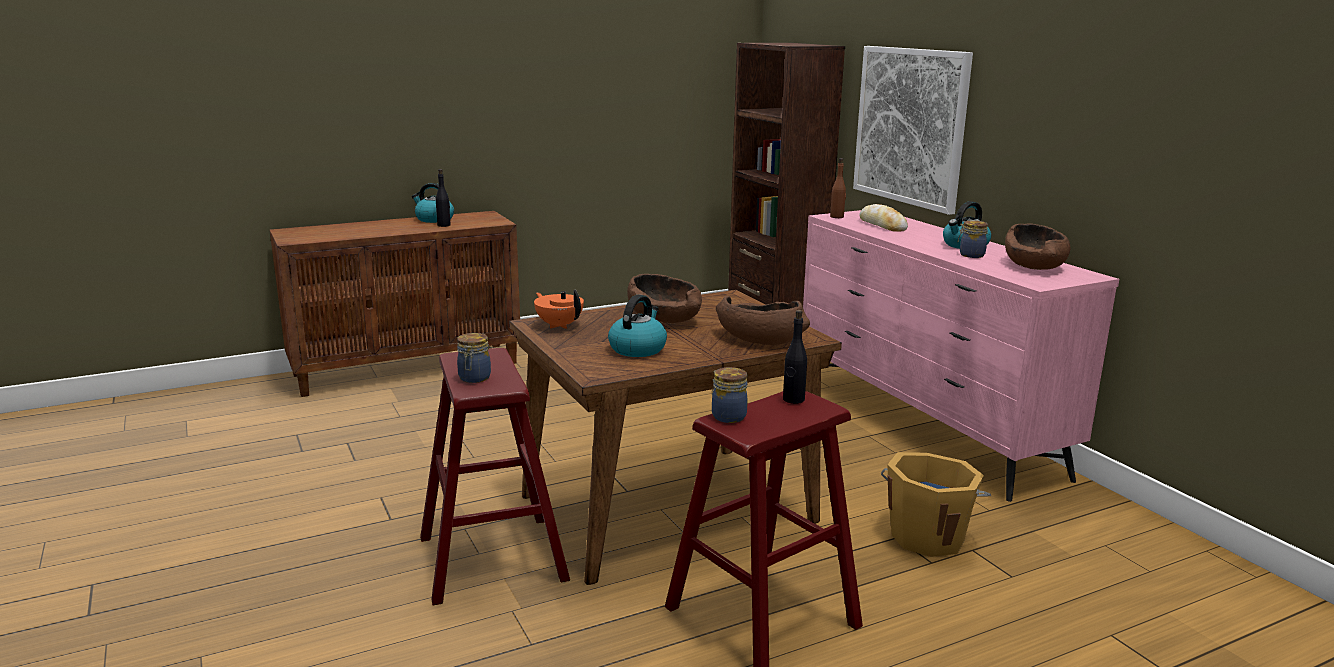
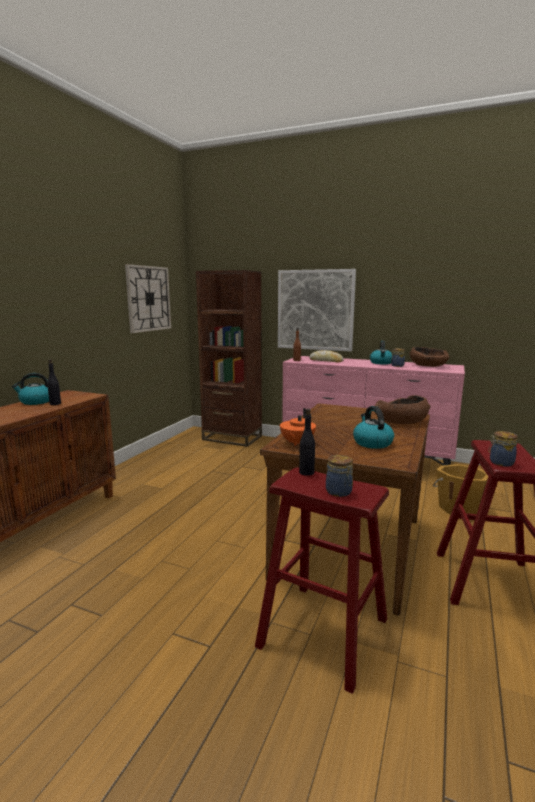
camera: 40 degrees left, 5 degrees down
(559, 325) = (296, 443): orange teapot -> orange teapot turned 75 degrees counterclockwise
(663, 86) = (148, 298): none -> wall clock
(664, 318) = (332, 424): brown bowl -> none
(793, 399) = (491, 445): black bottle -> black bottle (306, 472)

